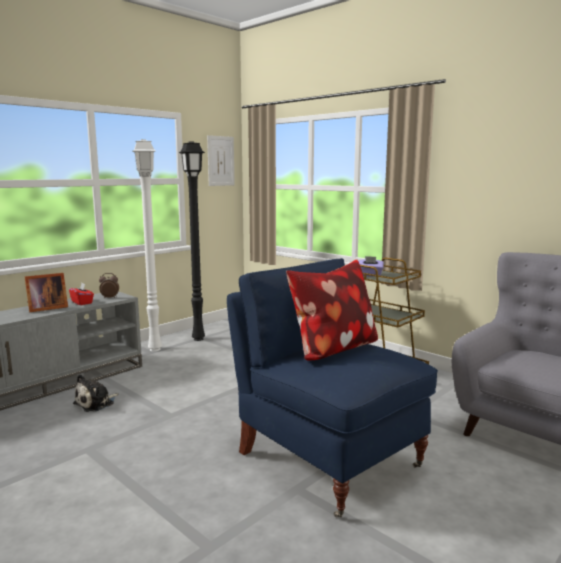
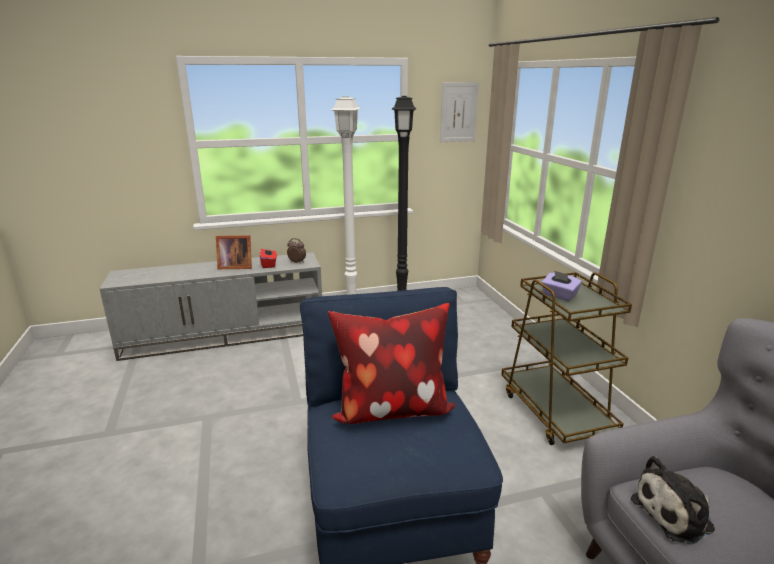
camera: 30 degrees right, 10 degrees up
(96, 403) = (254, 366): plush toy -> plush toy (675, 514)

